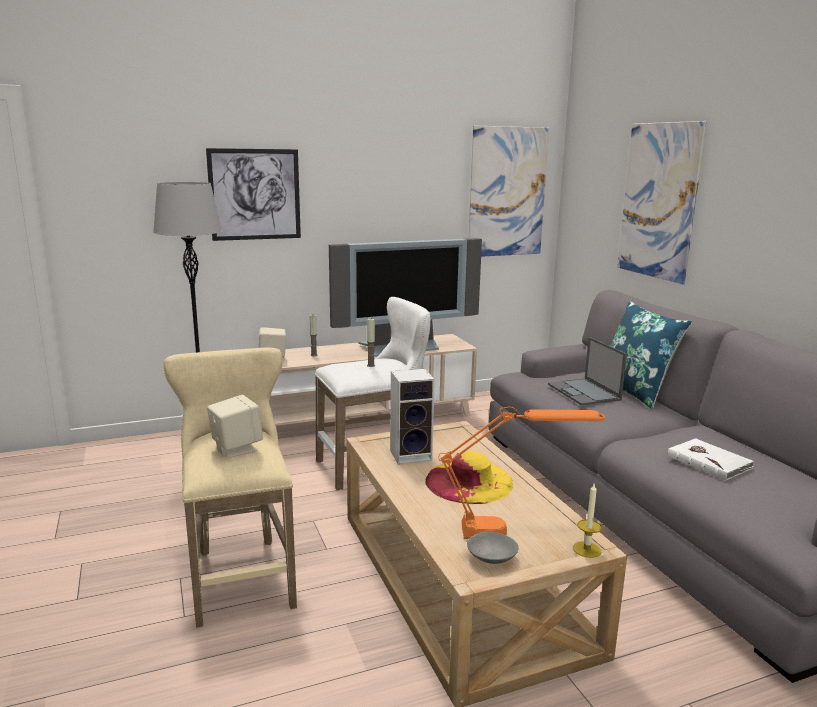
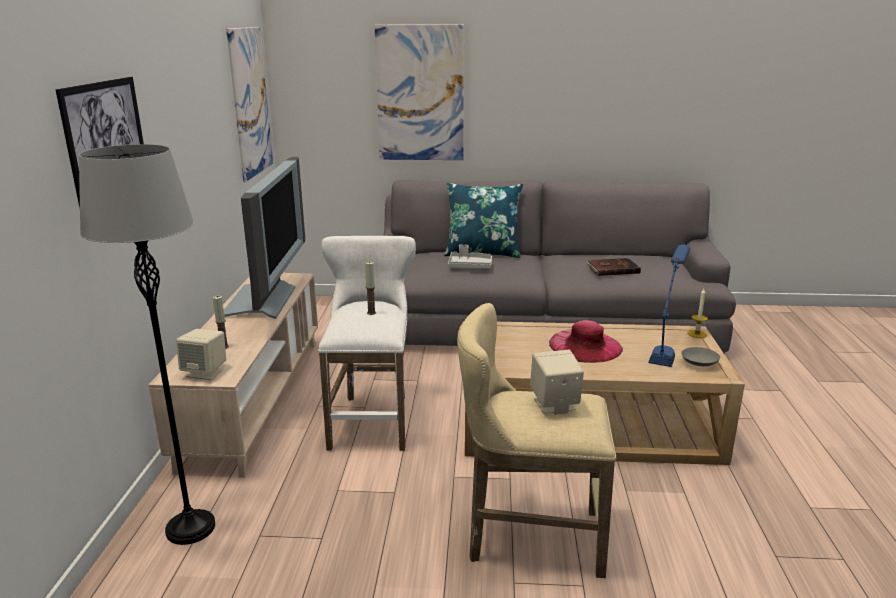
camera: 65 degrees left, 5 degrees up
(412, 455) = (523, 356): speaker -> none
(469, 481) = (585, 346): yellow hat -> pink hat
(514, 531) = (665, 349): orange table lamp -> blue table lamp
(584, 392) = (470, 266): laptop -> grey tray
(709, 461) = (612, 269): white book -> brown book

